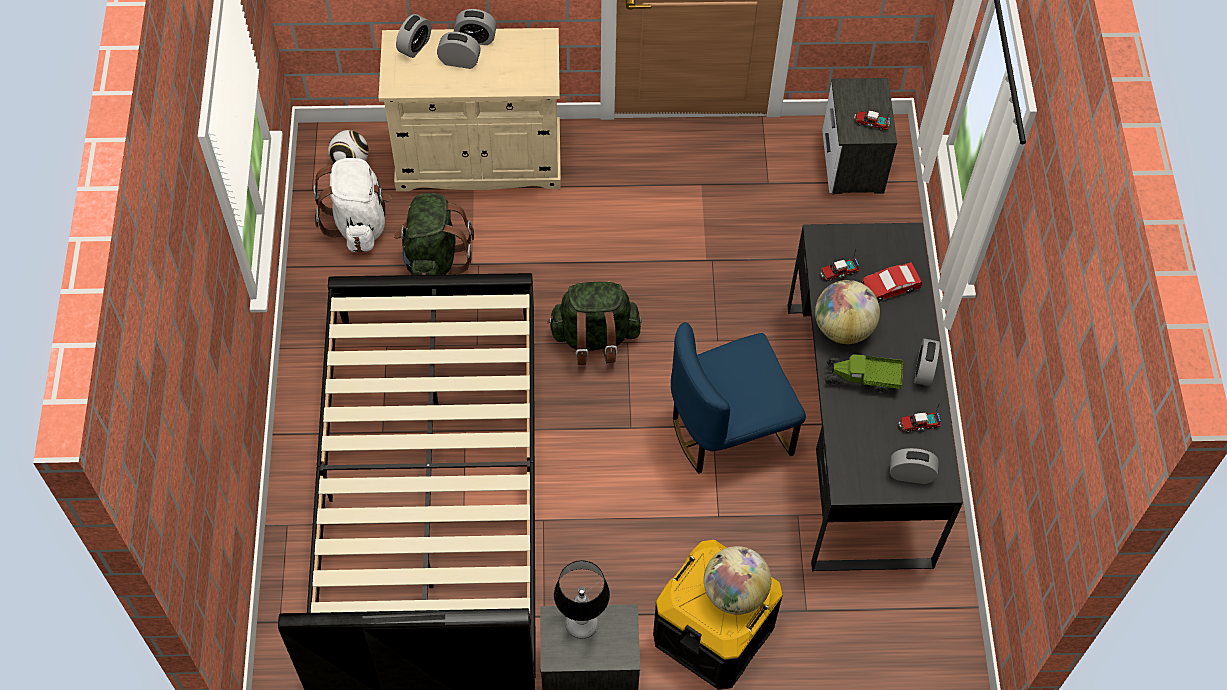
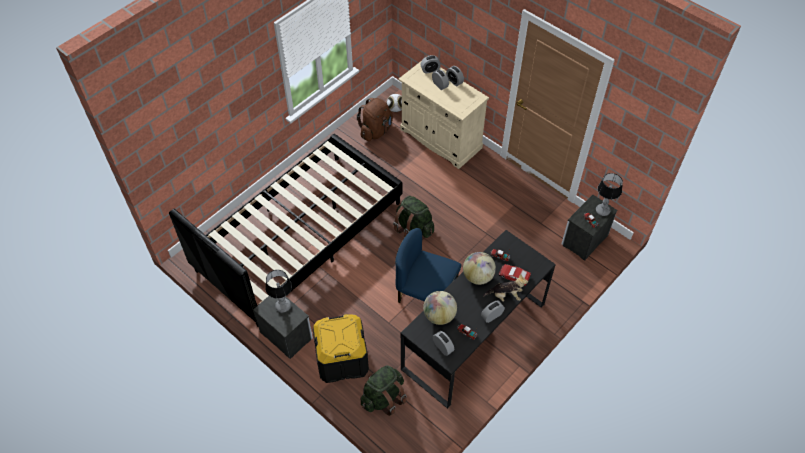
camera: 45 degrees right, 5 degrees down
(359, 223) = (376, 131): white backpack -> brown backpack
(434, 259) = (388, 160): green backpack -> green backpack (383, 397)
(734, 593) = (343, 339): globe -> globe (439, 315)
(862, 379) = (464, 300): toy truck -> none
(871, 94) = (602, 211): none -> table lamp
(909, 325) = (505, 295): none -> plush toy

